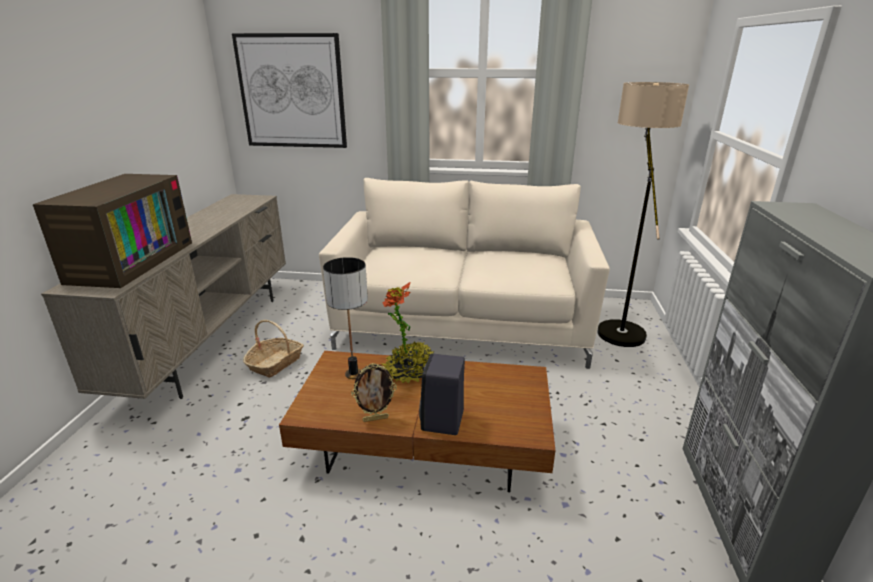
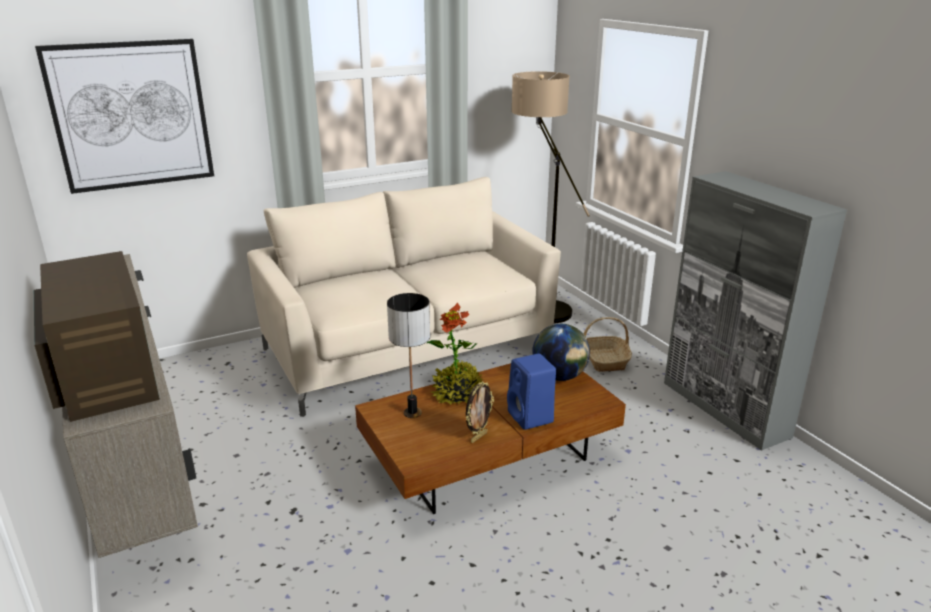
camera: 35 degrees left, 0 degrees up
(275, 363) = (254, 452): basket -> basket (605, 360)
(442, 422) = (531, 418): black speaker -> blue speaker
(517, 393) = (559, 377): none -> globe

